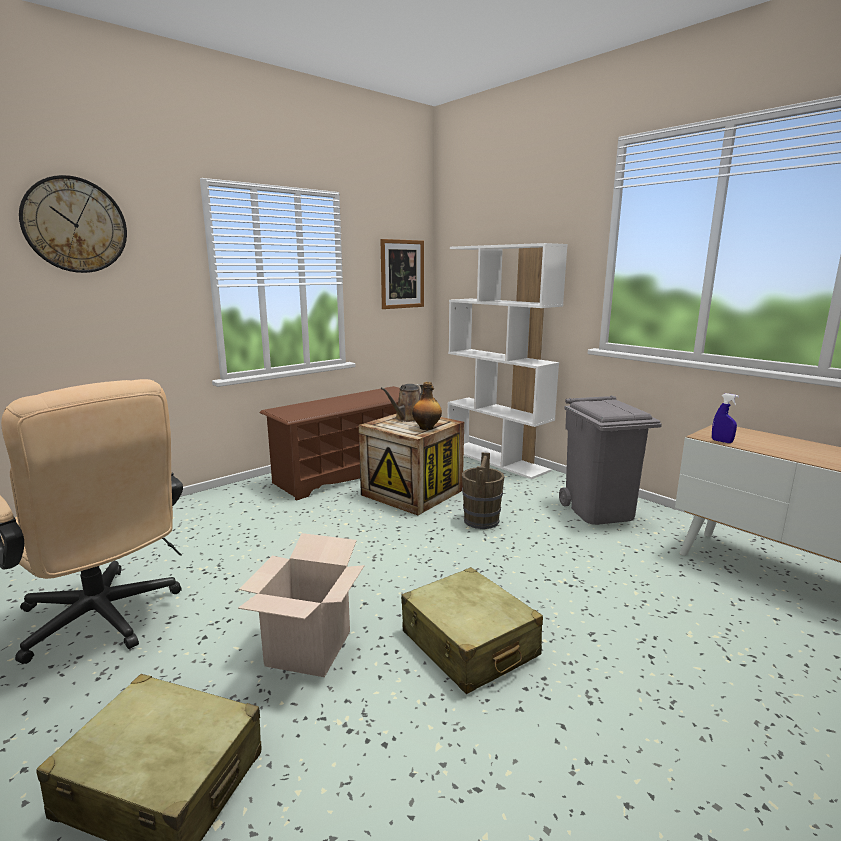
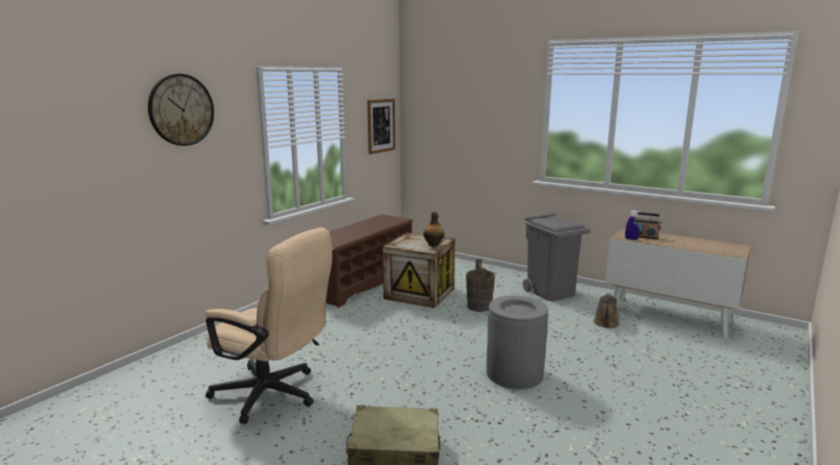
camera: 15 degrees left, 0 degrees up
(308, 649) = (423, 389): cardboard box -> none
(408, 418) = (413, 239): brown watering can -> brown watering can (606, 324)
(469, 644) = (515, 373): beige suitcase -> grey trash can
(497, 459) = (464, 264): white bookcase -> none
(747, 439) = (644, 237): none -> radio

